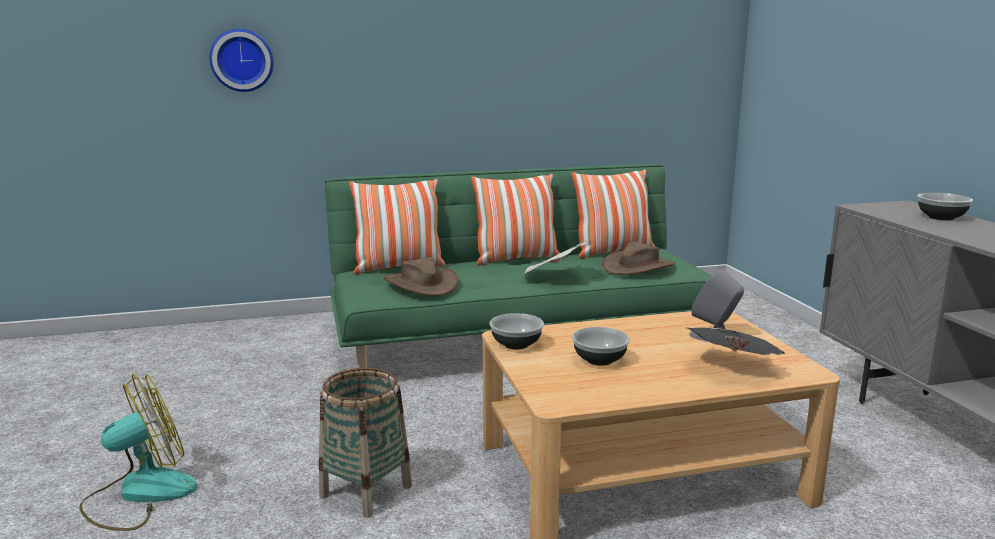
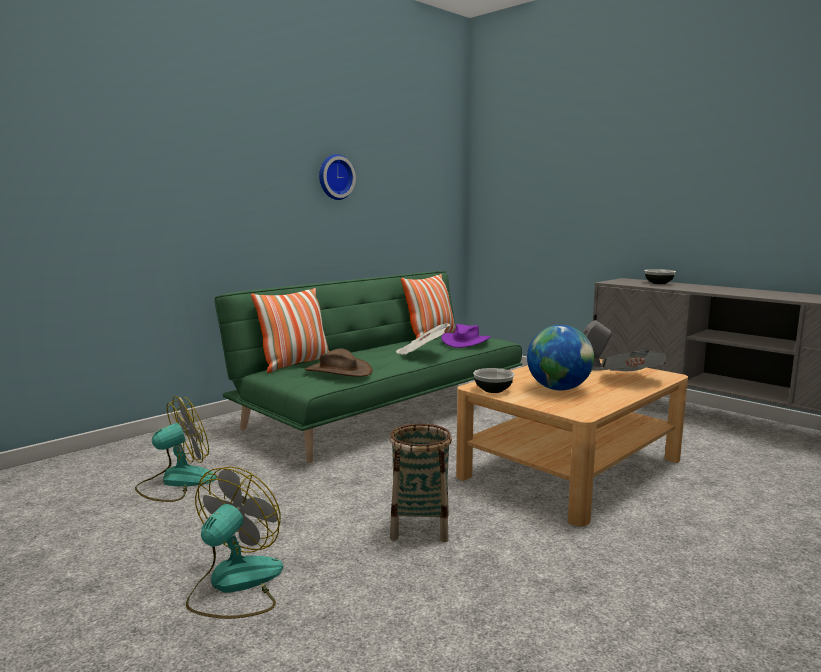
camera: 30 degrees left, 5 degrees down
(227, 374) = (176, 482): none -> fan
(242, 60) = (121, 190): wall clock -> wall clock (334, 177)
(516, 259) = (373, 348): pillow -> none
(600, 360) = (558, 389): bowl -> globe
(638, 267) = (465, 342): brown hat -> purple hat

